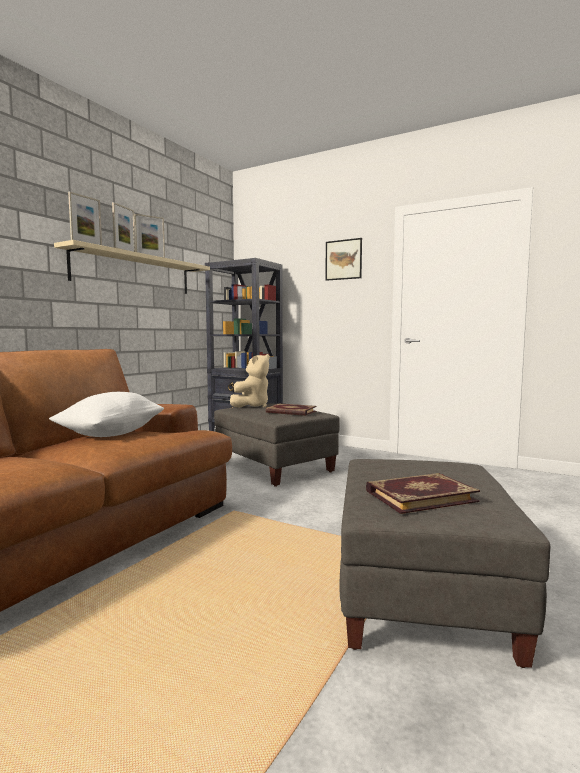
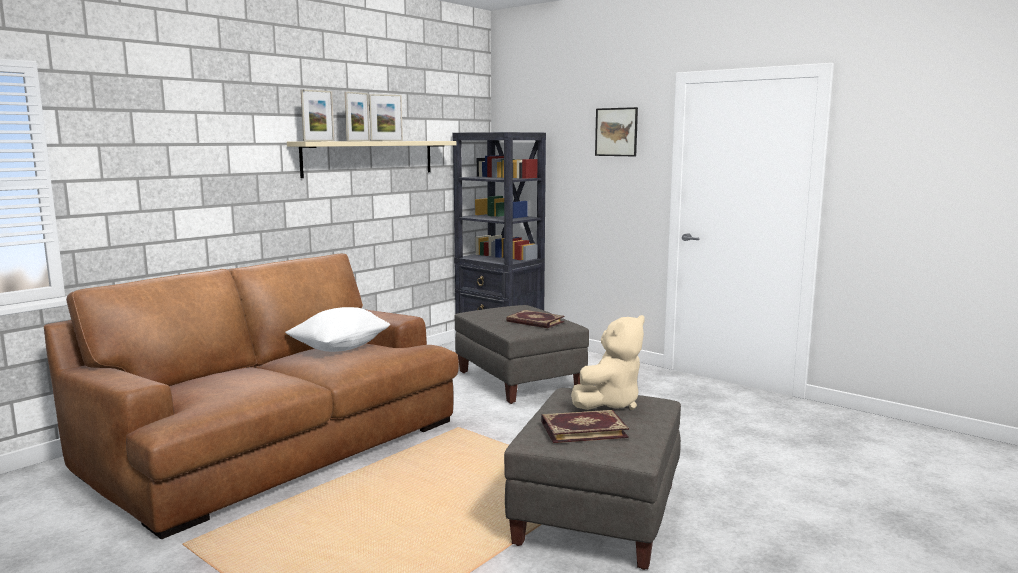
camera: 10 degrees right, 5 degrees up
(252, 406) = (497, 309): beige plush toy -> beige plush toy (609, 403)

